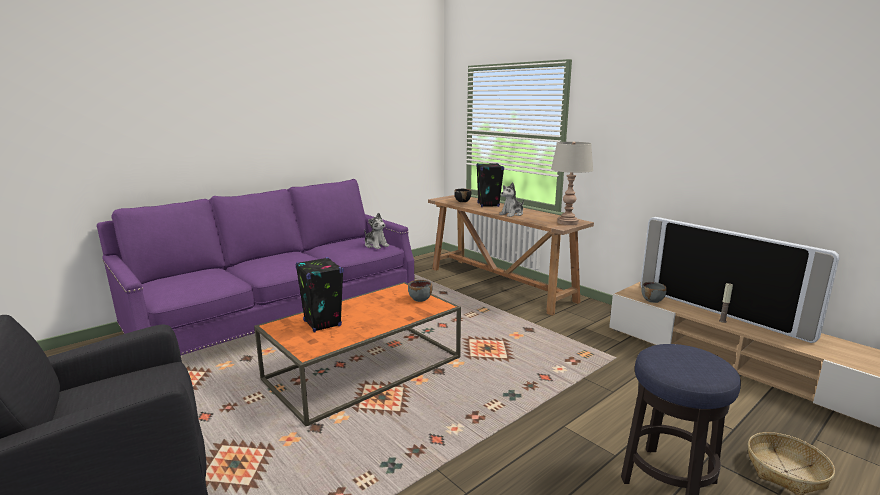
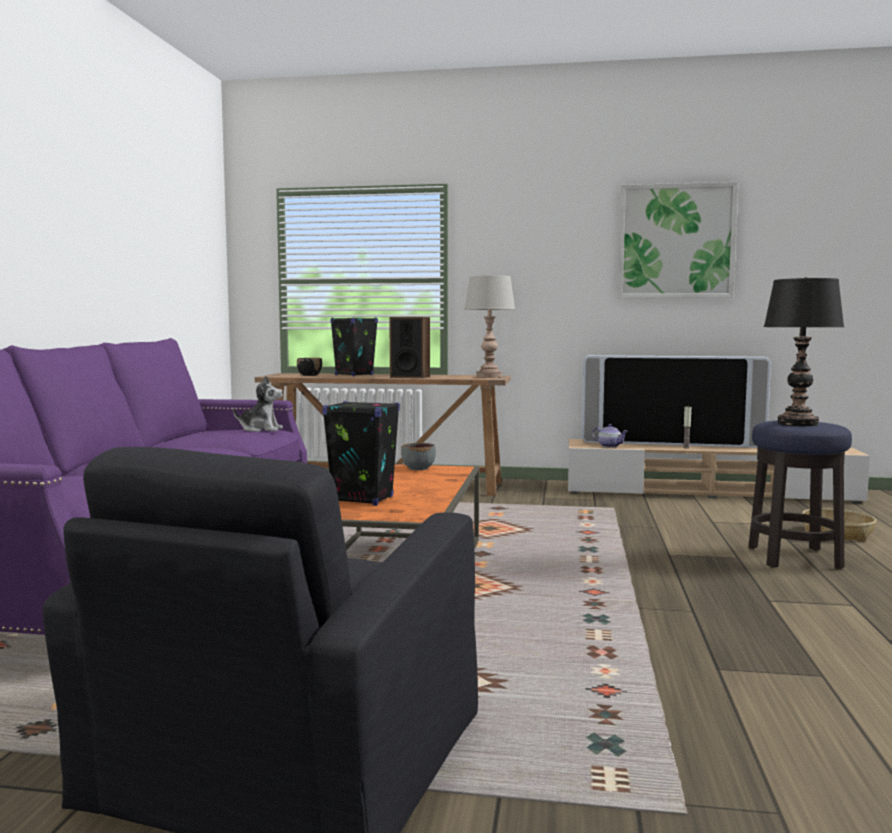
camera: 40 degrees left, 10 degrees down
(512, 214) = (410, 377): plush toy -> speaker
(652, 300) = (609, 446): grey bowl -> teapot
(679, 361) = (798, 423): none -> black table lamp
(767, 114) = (676, 241): none -> picture

